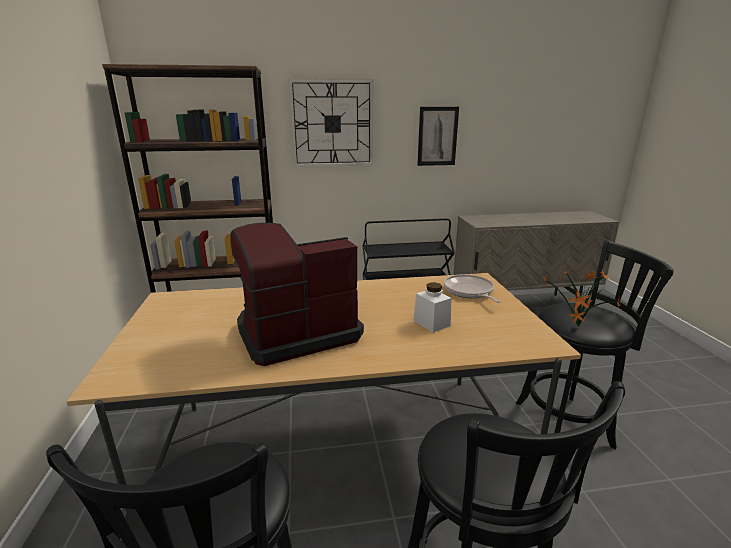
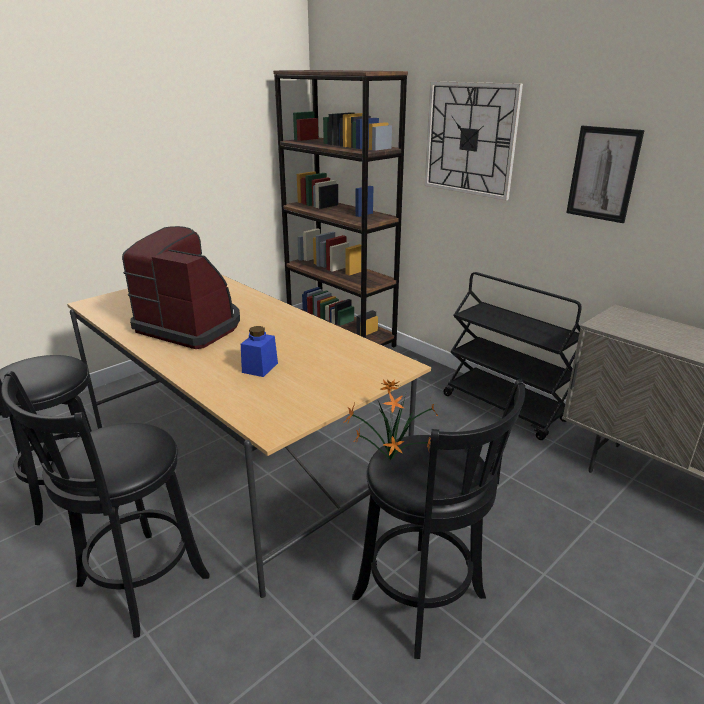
camera: 55 degrees right, 5 degrees up
(431, 323) = (260, 368): white jar -> blue jar
(469, 291) = (357, 368): frying pan -> none

